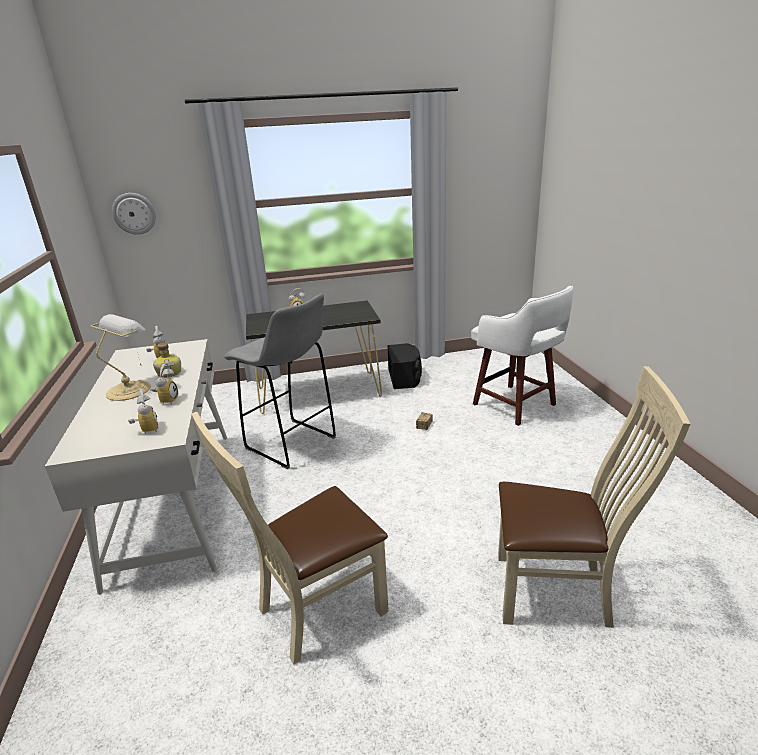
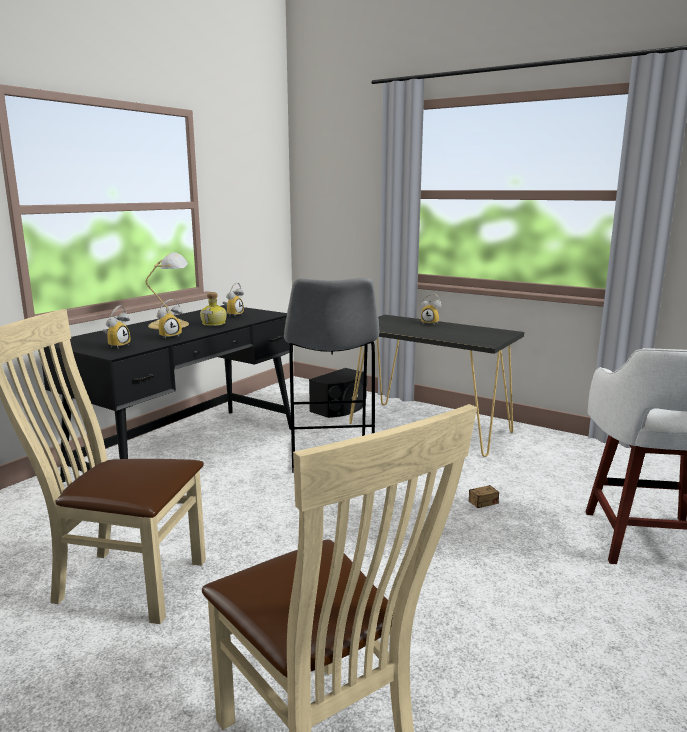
camera: 45 degrees right, 10 degrees down
(134, 213) = (319, 194): wall clock -> none
(175, 500) = (189, 452): white desk -> black desk
(405, 377) = (545, 452): black speaker -> black speaker (340, 408)

